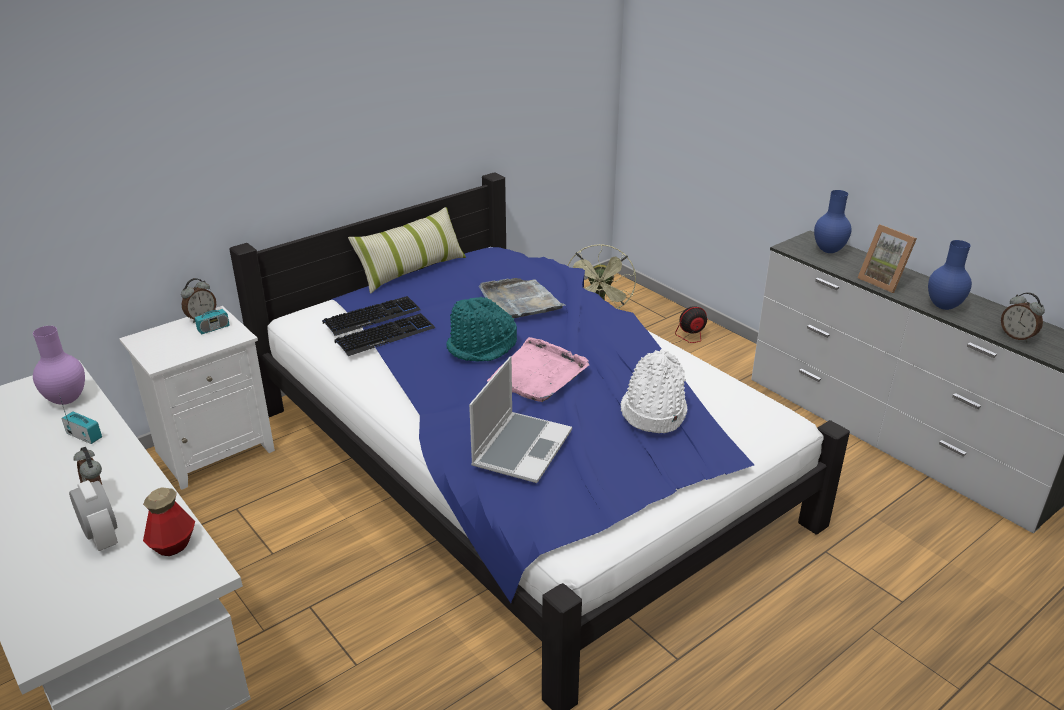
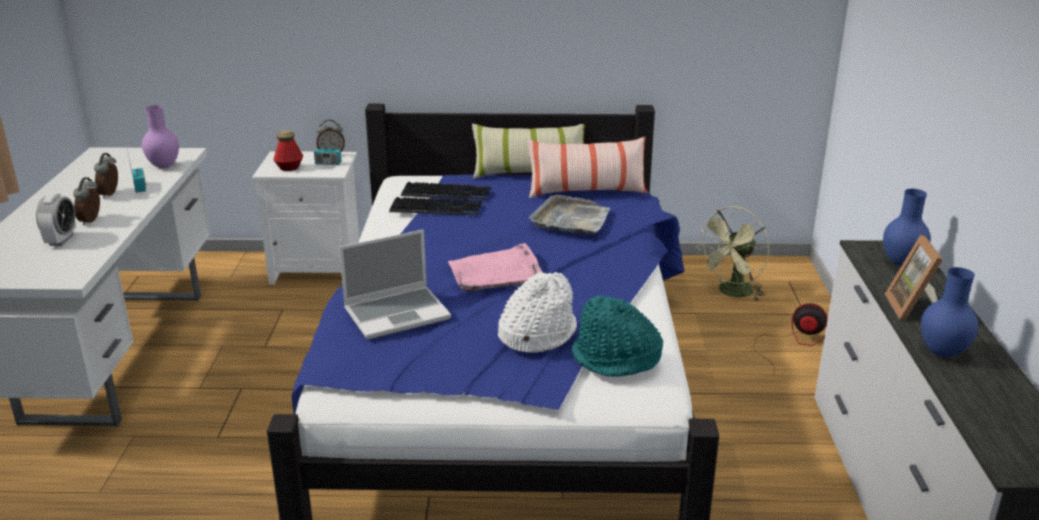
camera: 40 degrees right, 5 degrees down
(173, 545) = (82, 258): bottle -> bottle (289, 168)
(482, 347) = (486, 239): turquoise hat -> turquoise hat (615, 359)
(488, 272) = (586, 192): none -> pillow
(1017, 336) = (983, 412): alarm clock -> alarm clock (111, 194)

